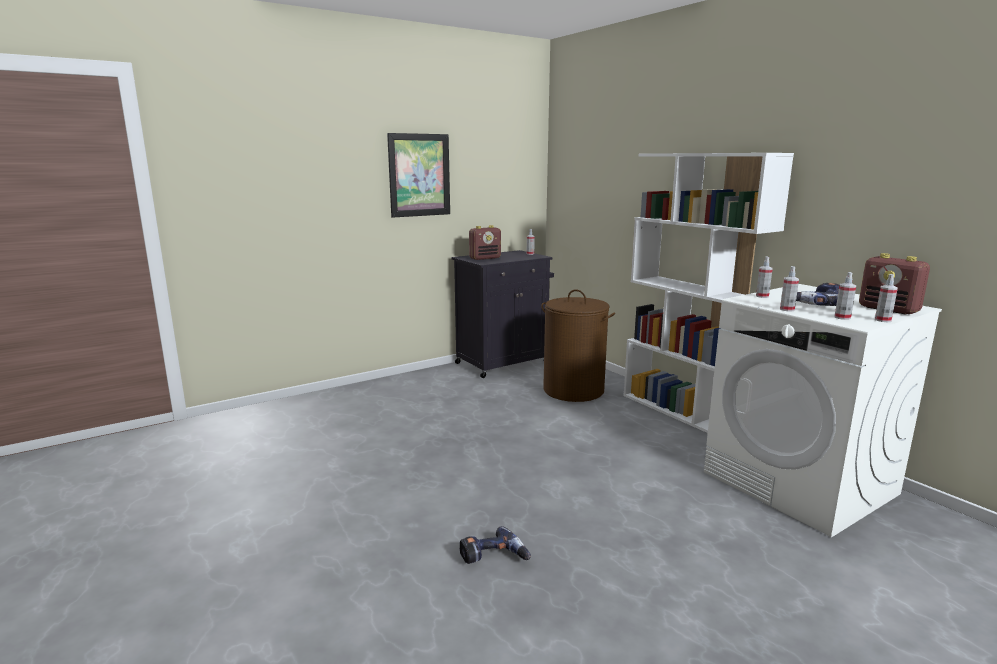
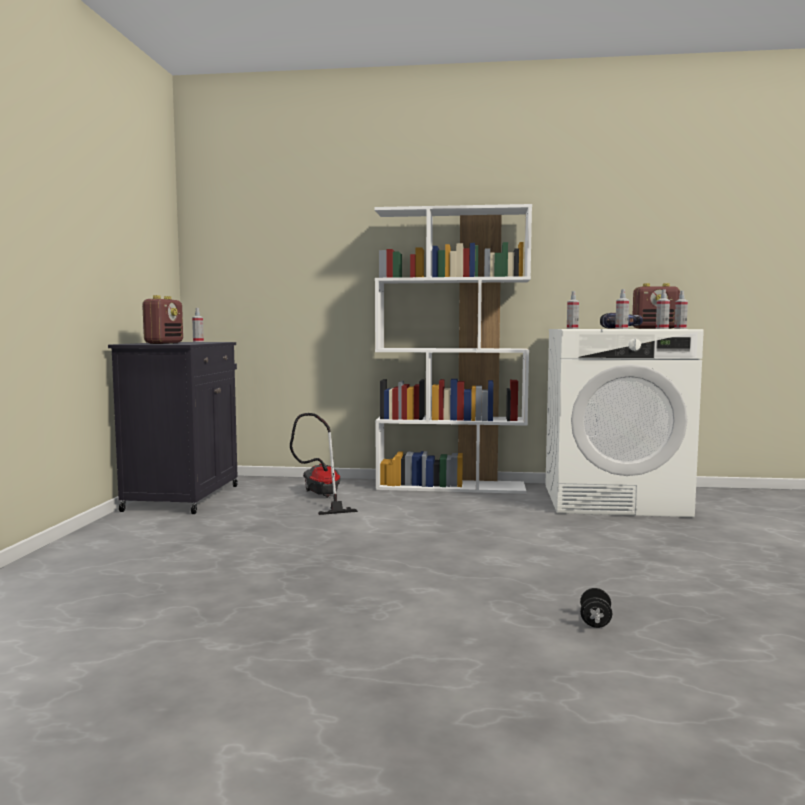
camera: 50 degrees left, 10 degrees down
(419, 175) = (69, 212): picture -> none
(494, 558) = (595, 622): power drill -> black dumbbell
(574, 390) = (322, 497): brown laundry basket -> vacuum cleaner

